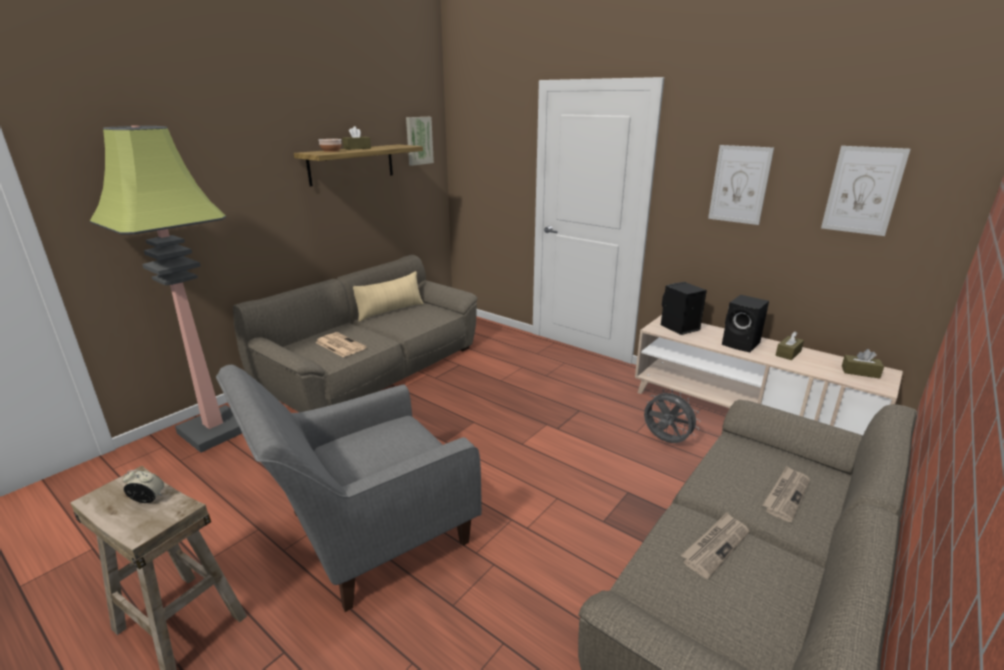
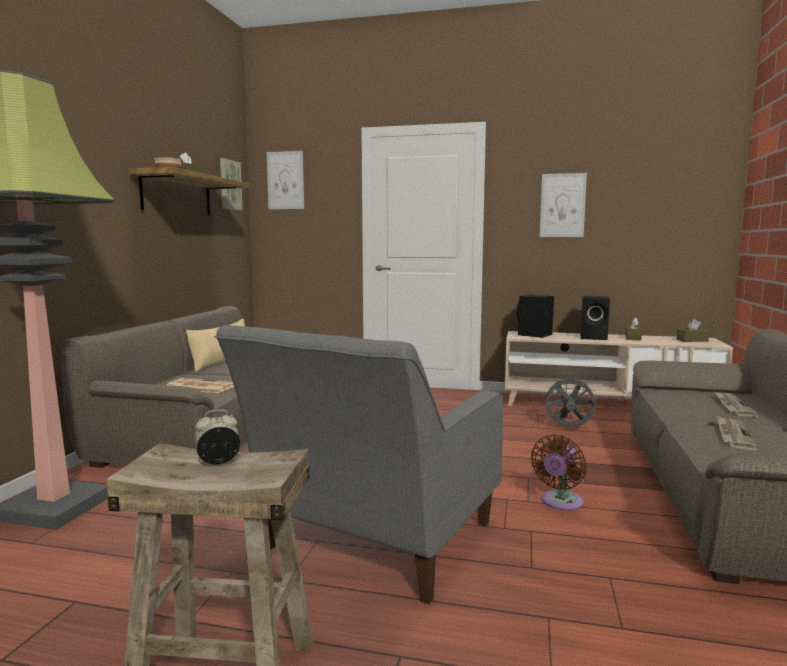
camera: 25 degrees left, 15 degrees down
(552, 539) = (560, 503): none -> brown fan
(863, 190) = (658, 200): picture -> picture (285, 180)

